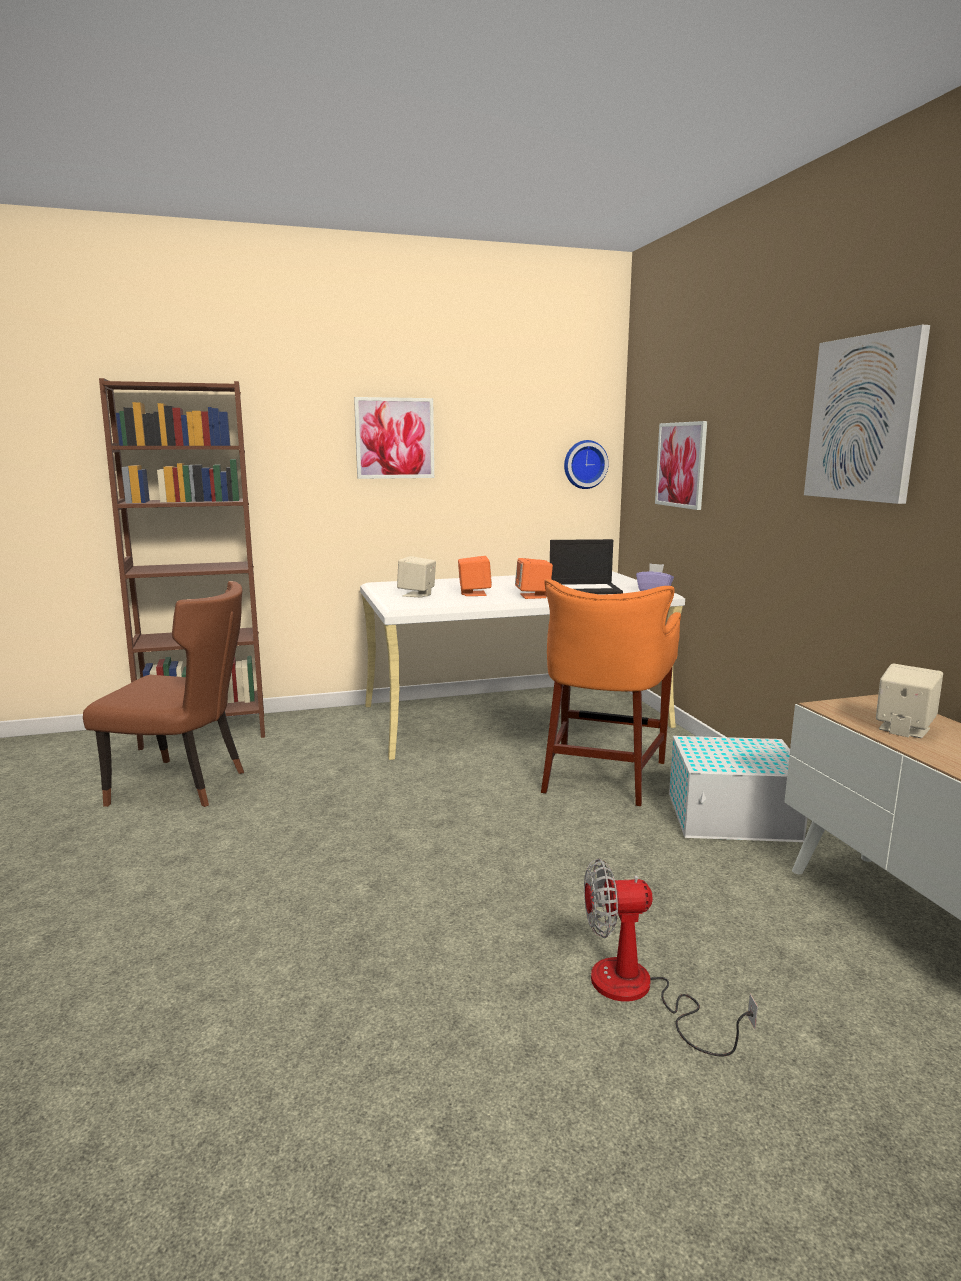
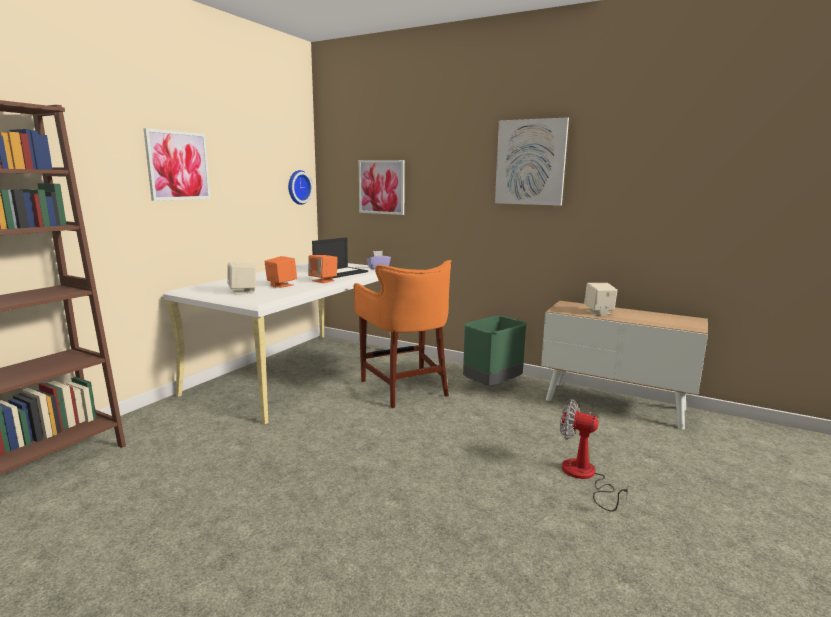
camera: 45 degrees left, 0 degrees up
(185, 786) = (118, 510): brown chair -> none
(639, 993) = (584, 477): fan -> fan turned 75 degrees clockwise
(734, 817) = (492, 386): white storage box -> green trash can

